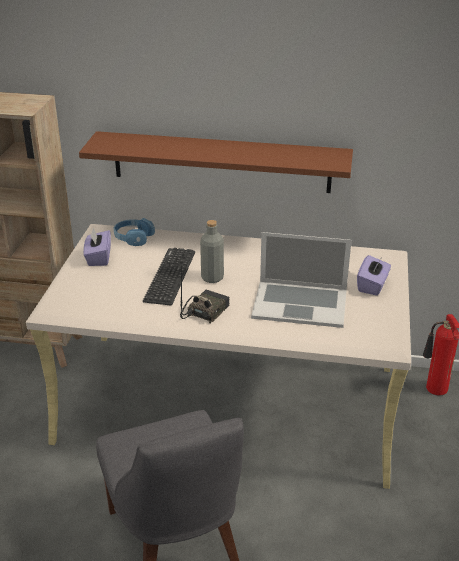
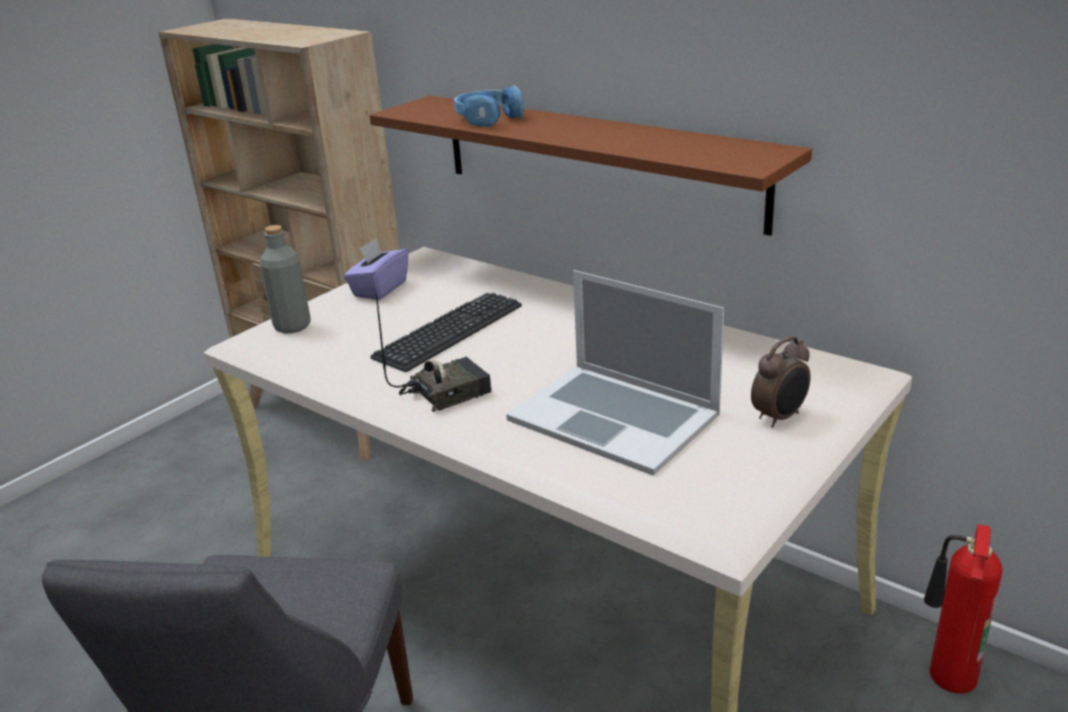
camera: 30 degrees right, 5 degrees down
(133, 237) = (455, 272): blue headphones -> blue headphones (488, 118)
(212, 278) = (510, 346): grey bottle -> grey bottle (292, 326)
(372, 286) = (780, 417): purple tissue box -> alarm clock

